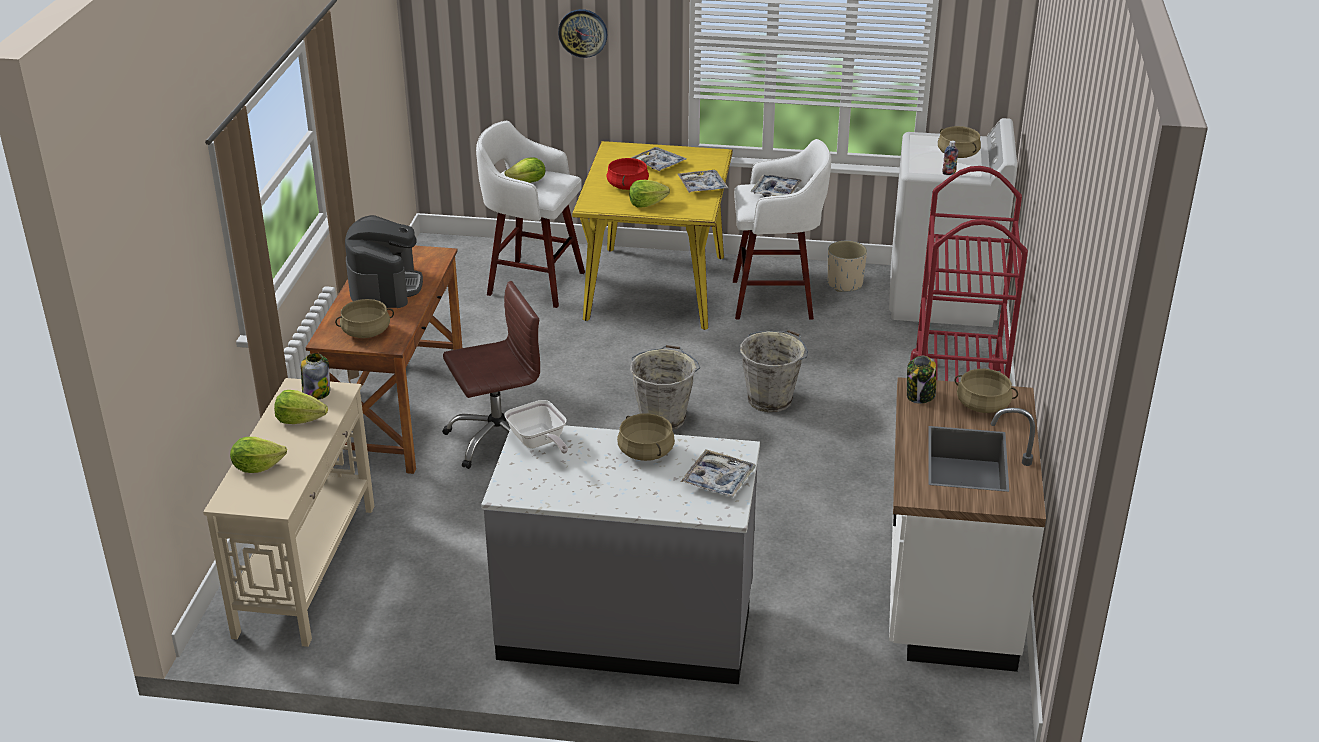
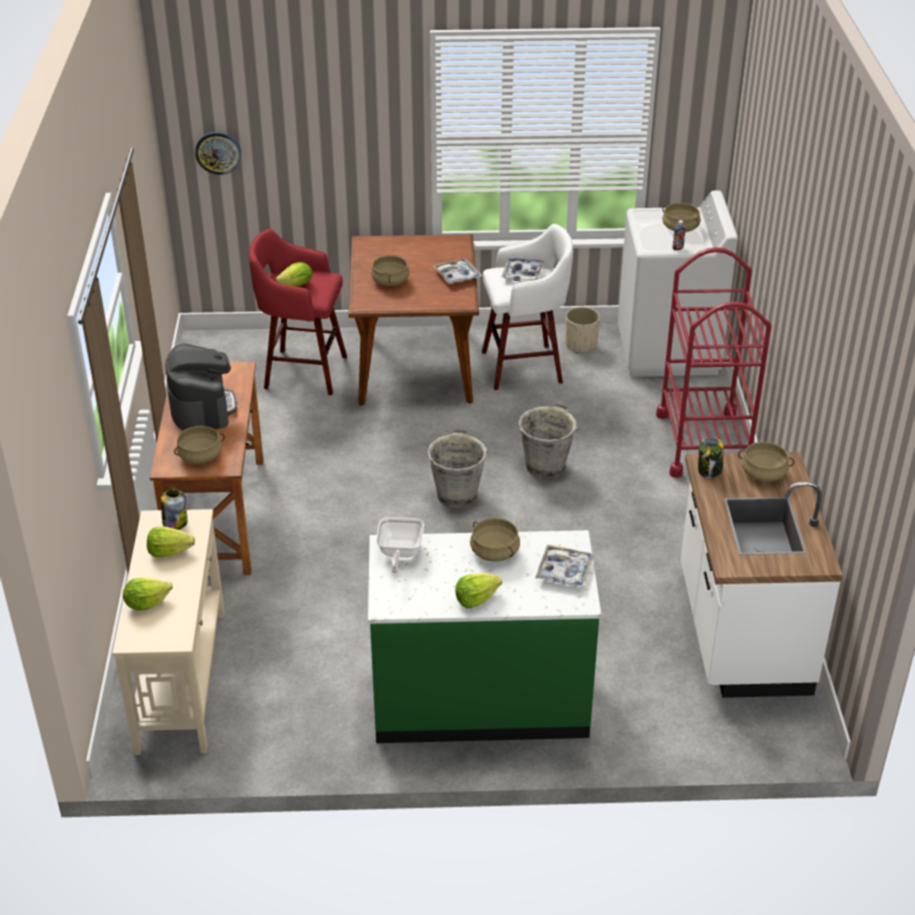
camera: 10 degrees left, 5 degrees up
(498, 439) = (316, 531): brown office chair -> none
(533, 283) = (302, 372): white stool -> red stool
(539, 443) = (399, 554): frying pan -> frying pan turned 45 degrees clockwise
(583, 32) = (332, 141): wall clock -> wall clock (218, 152)
(626, 626) = (480, 697): grey counter -> green counter
(628, 186) = (390, 281): red cooking pot -> beige cooking pot
(647, 204) = (413, 298): lettuce -> lettuce (476, 599)
(655, 288) = (415, 366): yellow dining table -> brown dining table
(658, 164) = (411, 256): tray -> none

